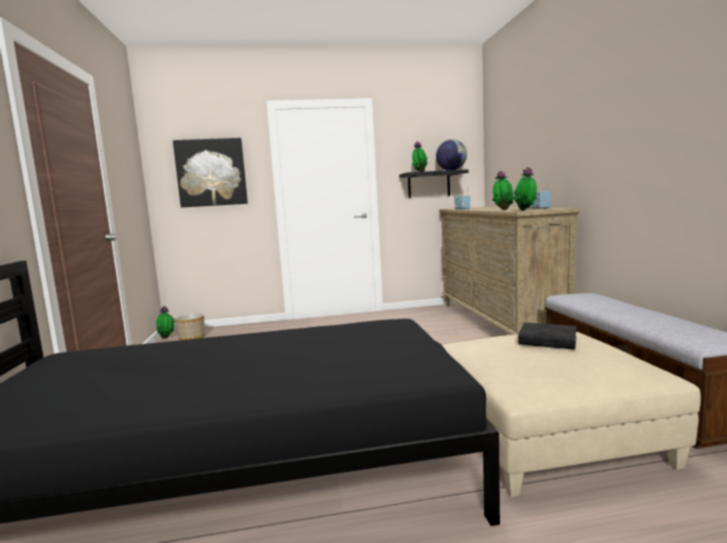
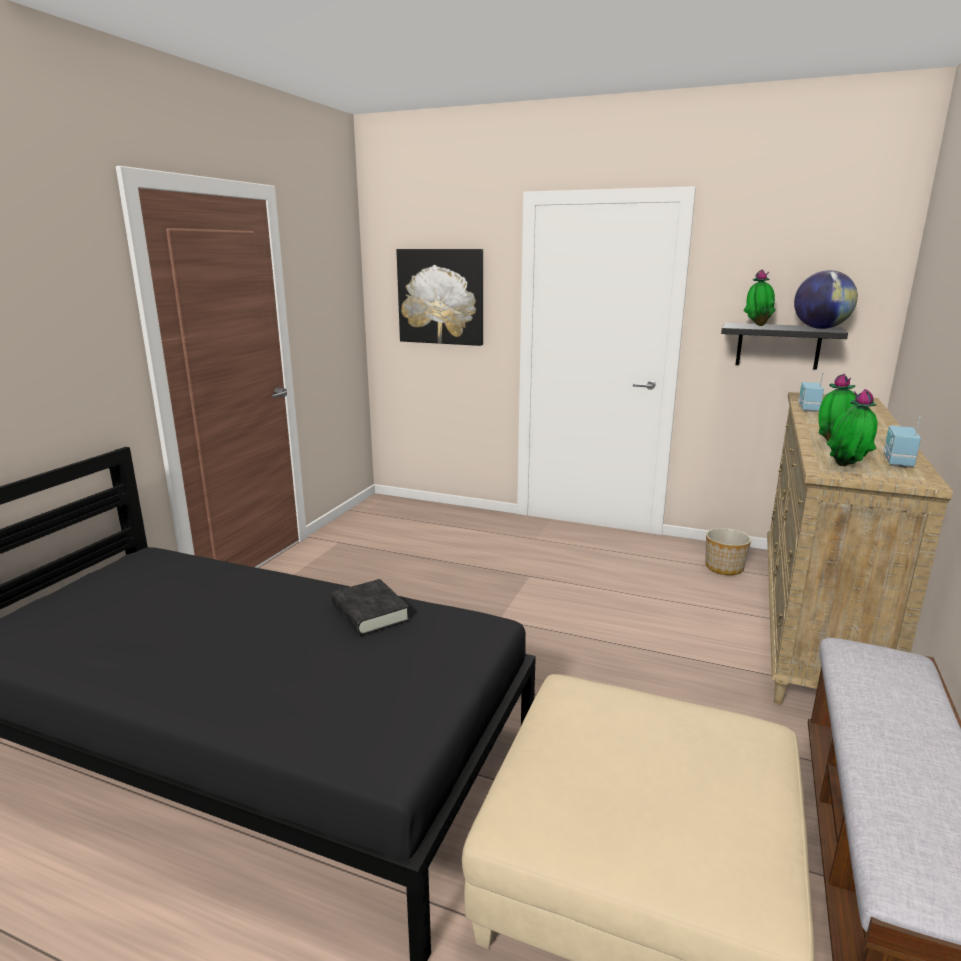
camera: 30 degrees right, 10 degrees up
(167, 337) = (367, 505): potted plant -> none
(192, 338) = (390, 514): planter -> planter (724, 568)
(547, 341) = (680, 743): black book -> black book (370, 613)

